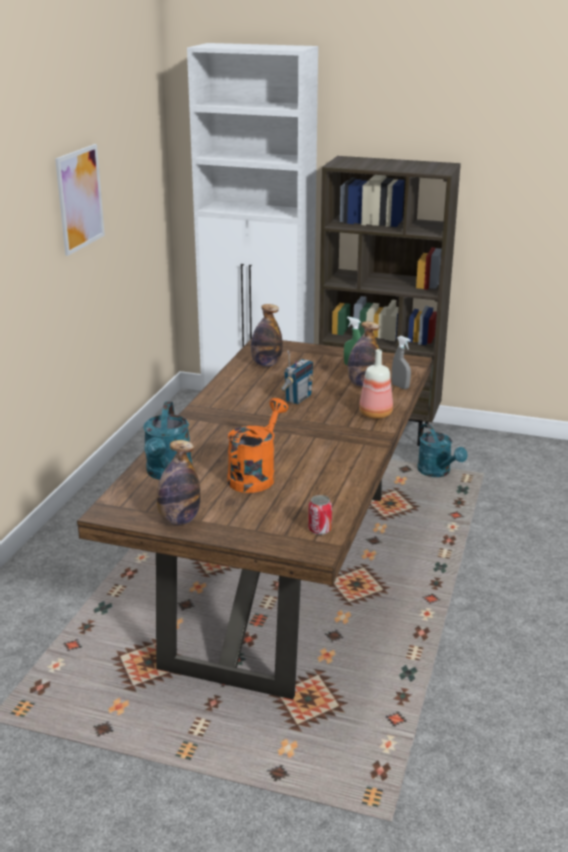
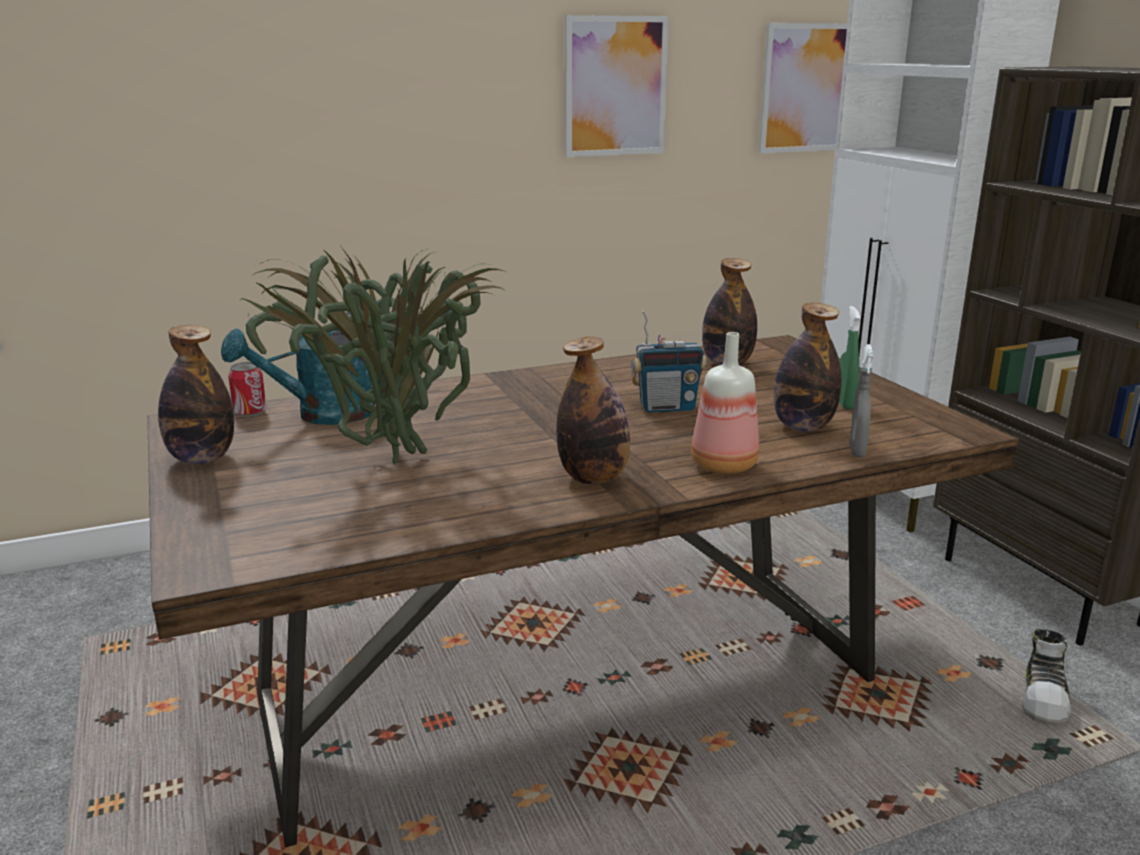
camera: 50 degrees right, 5 degrees down
(149, 170) = (806, 88): none -> picture
(255, 475) = (388, 458): orange watering can -> potted plant
(319, 529) = (269, 550): can -> can (250, 412)
(348, 442) = (593, 478): none -> bottle
(437, 473) = (1045, 699): turquoise watering can -> shoe

